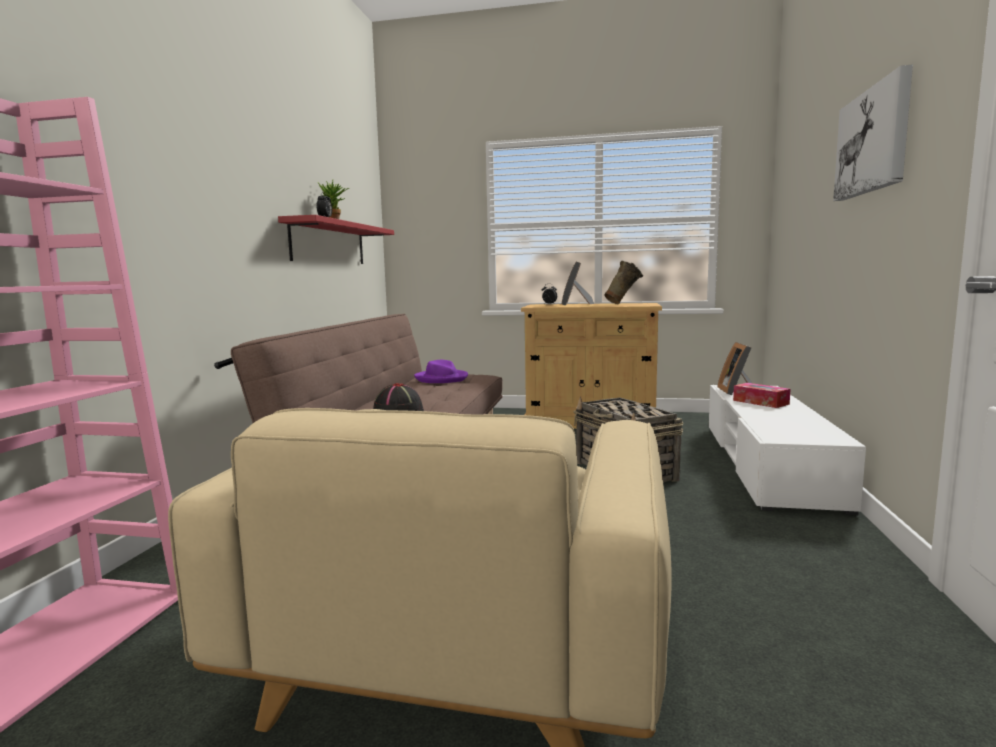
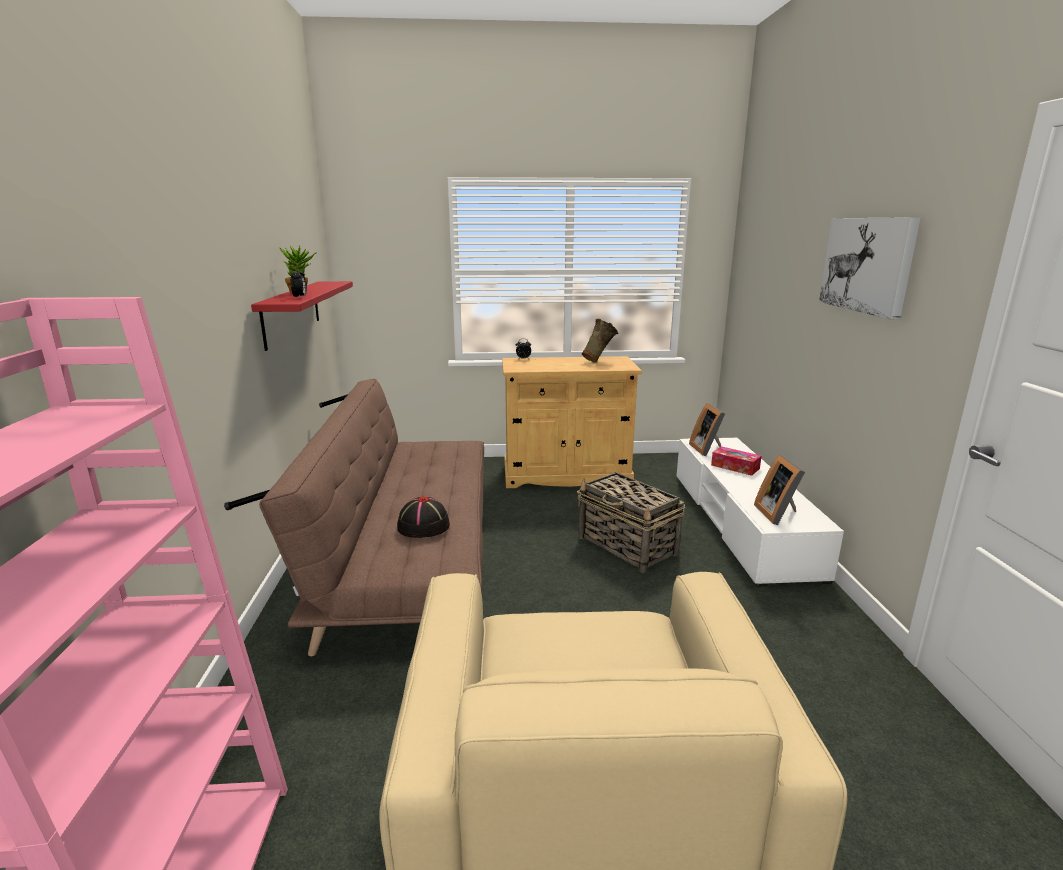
camera: 15 degrees left, 10 degrees up
(441, 379) = (429, 453): purple hat -> none
(575, 304) = (551, 361): picture frame -> picture frame (778, 514)

